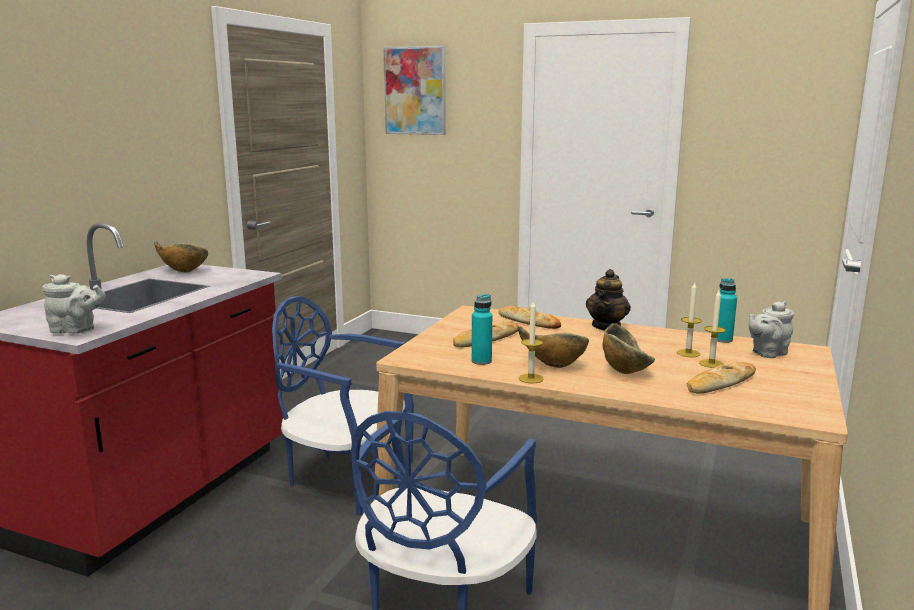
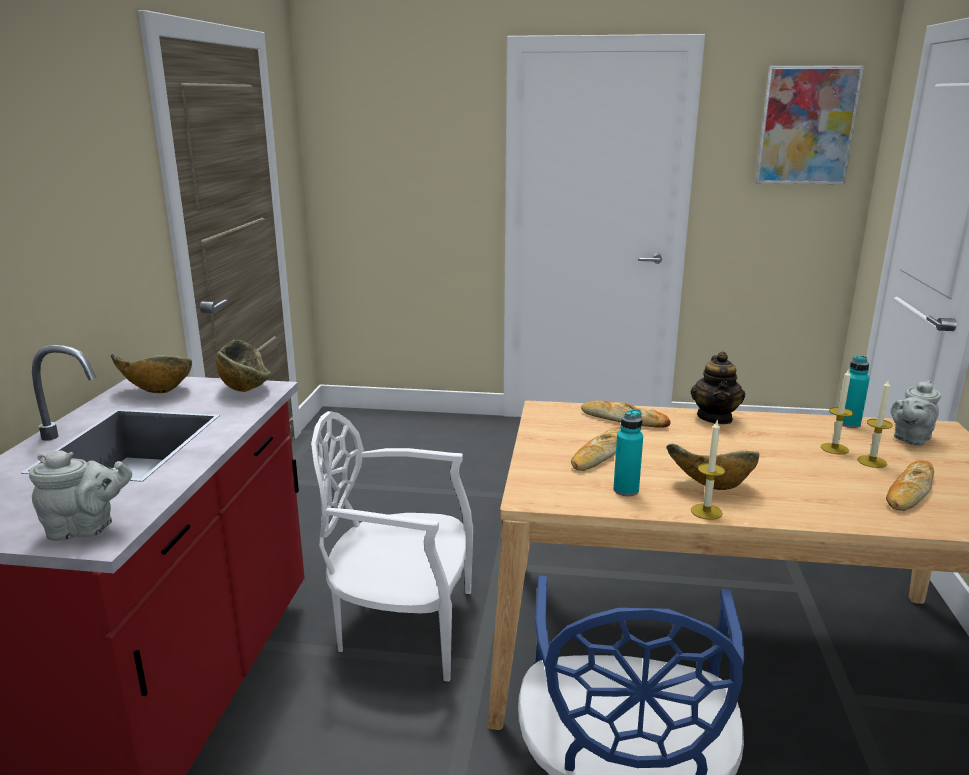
camera: 15 degrees left, 5 degrees up
(346, 477) = (402, 627): blue chair -> white chair
(415, 91) = (368, 117): picture -> picture (807, 125)
(625, 370) = (794, 483): bowl -> bowl (246, 387)

